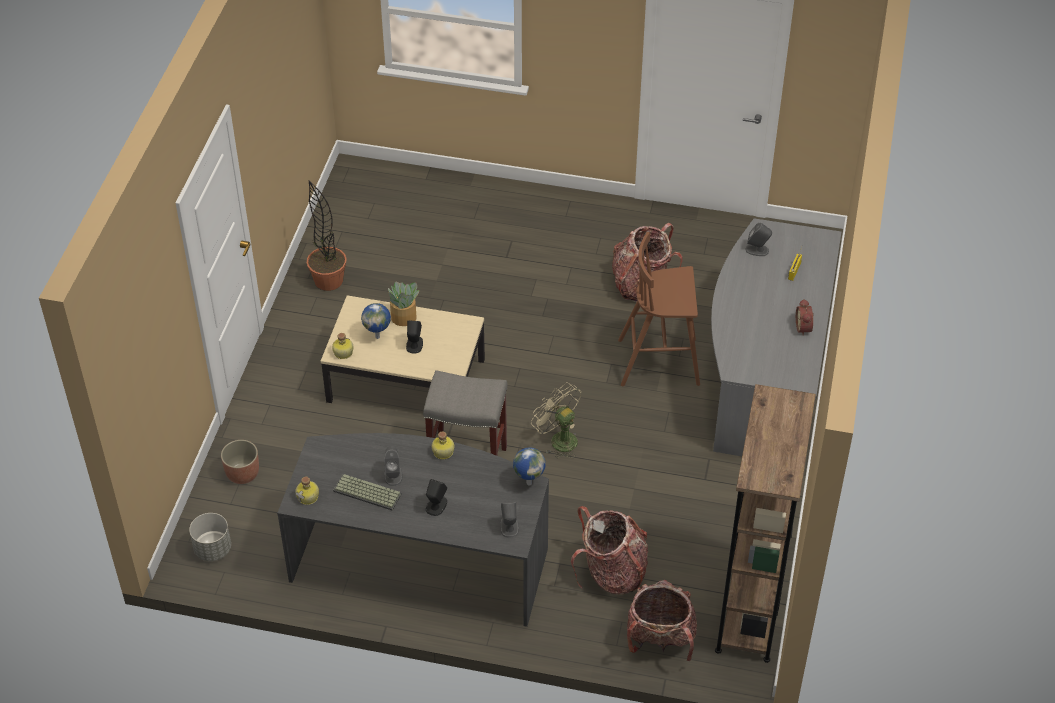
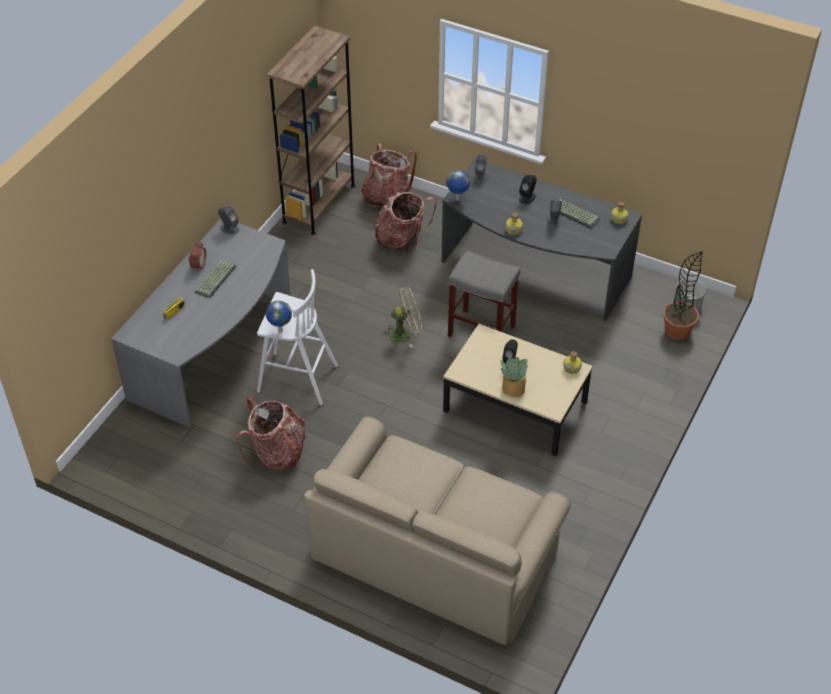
camera: 165 degrees left, 0 degrees up
(242, 473) = (661, 357): planter -> none
(328, 280) = (568, 520): potted plant -> potted plant (677, 331)
(378, 336) = (539, 376): globe -> globe (280, 331)
(451, 231) = (434, 551): none -> beige sofa
(558, 439) = (404, 334): beige fan -> beige fan turned 75 degrees counterclockwise
(660, 362) = (296, 378): brown stool -> white stool
(757, 250) = (193, 335): grey speaker -> grey speaker (229, 229)
(774, 316) = (215, 278): none -> keyboard

